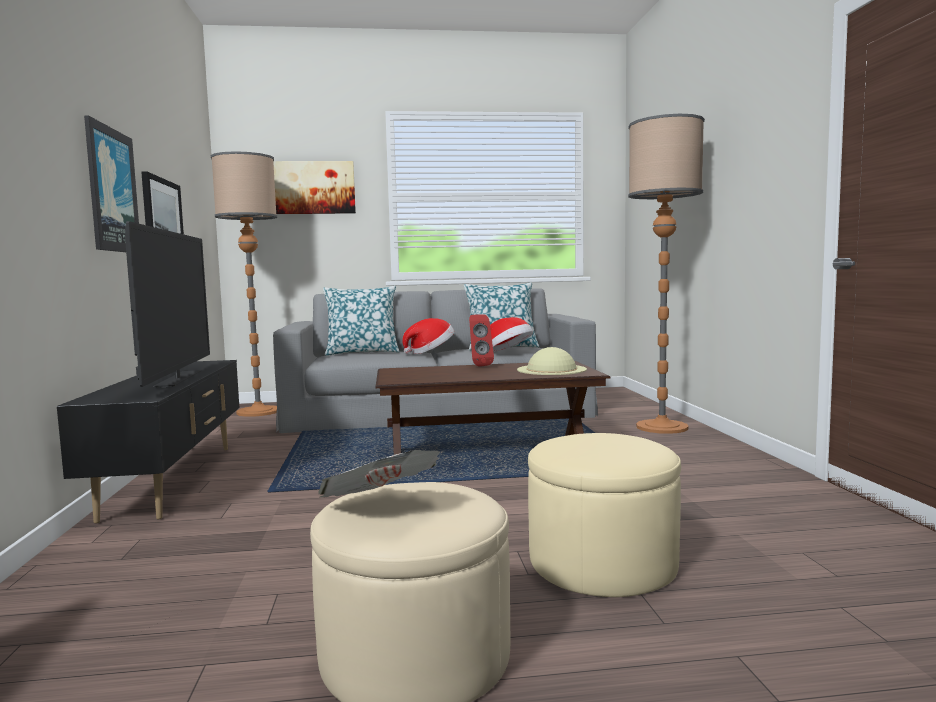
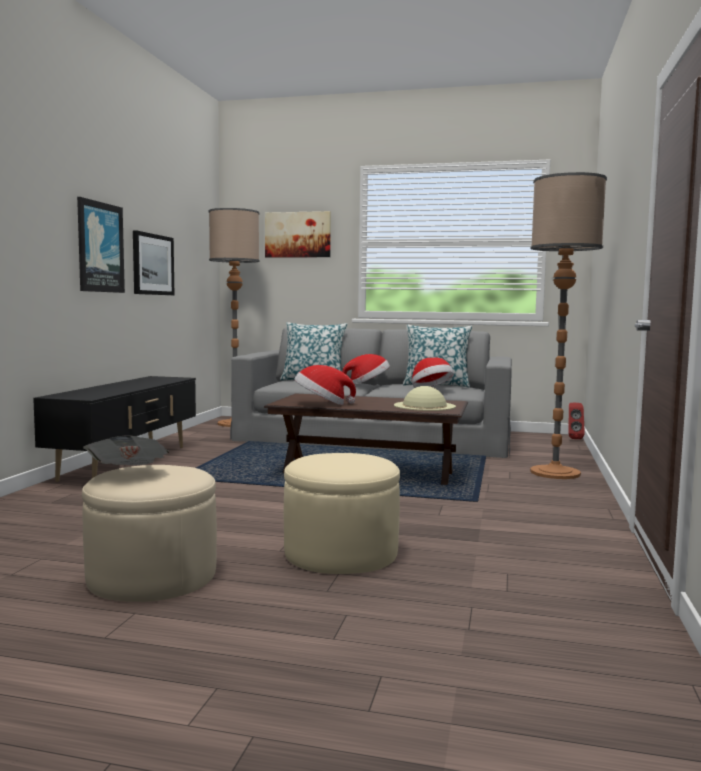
camera: 20 degrees right, 0 degrees up
(179, 379) = (130, 388): television -> none
(441, 378) = (322, 404): none -> hat
(479, 366) = (374, 398): red speaker -> red speaker (574, 438)

